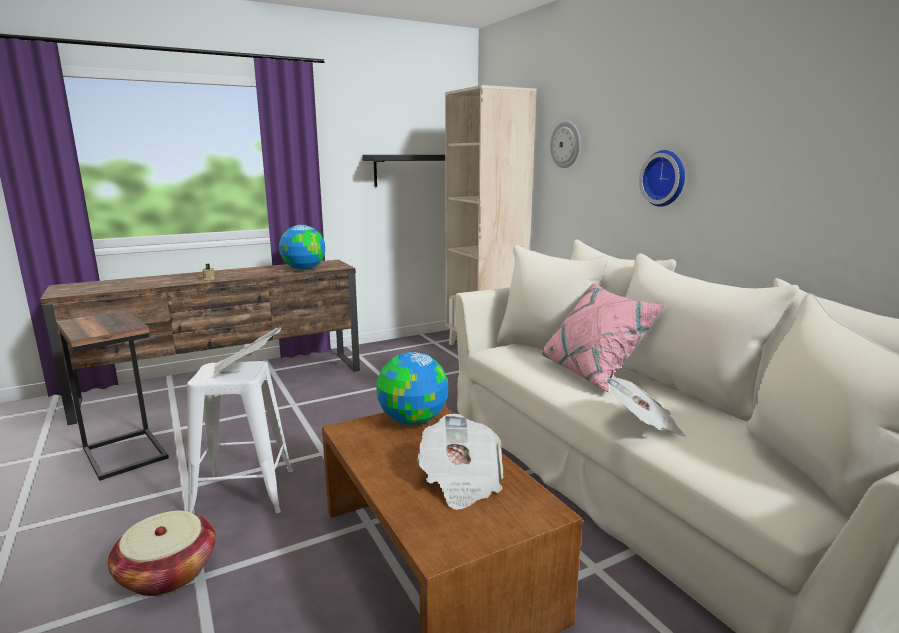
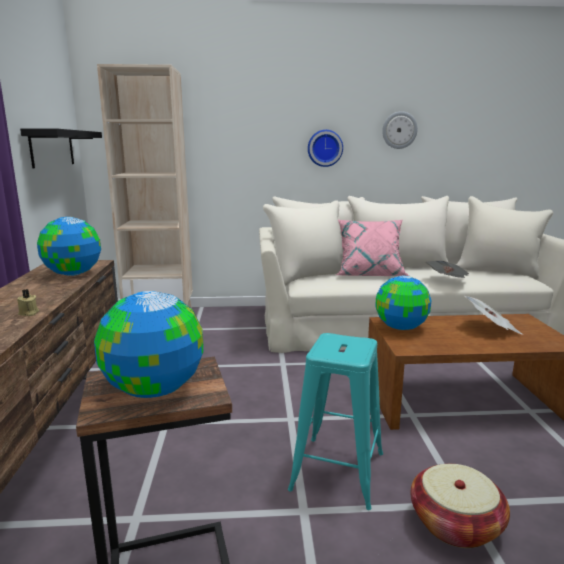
camera: 65 degrees left, 0 degrees up
(95, 324) = (153, 390): none -> globe
(242, 493) = (338, 471): white stool -> turquoise stool
(246, 368) = (341, 340): newspaper -> none
(566, 144) = (222, 124): wall clock -> wall clock (399, 130)

